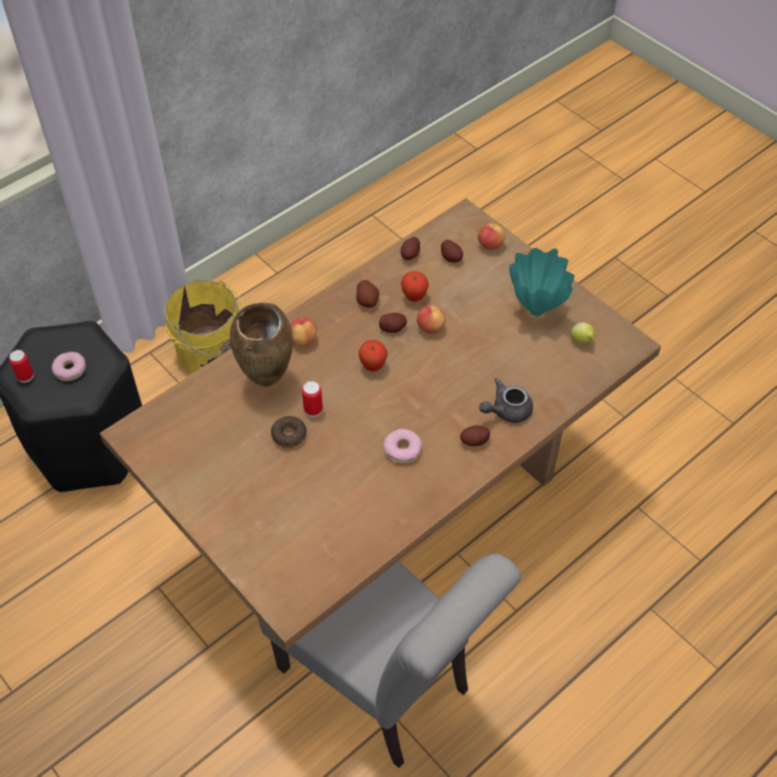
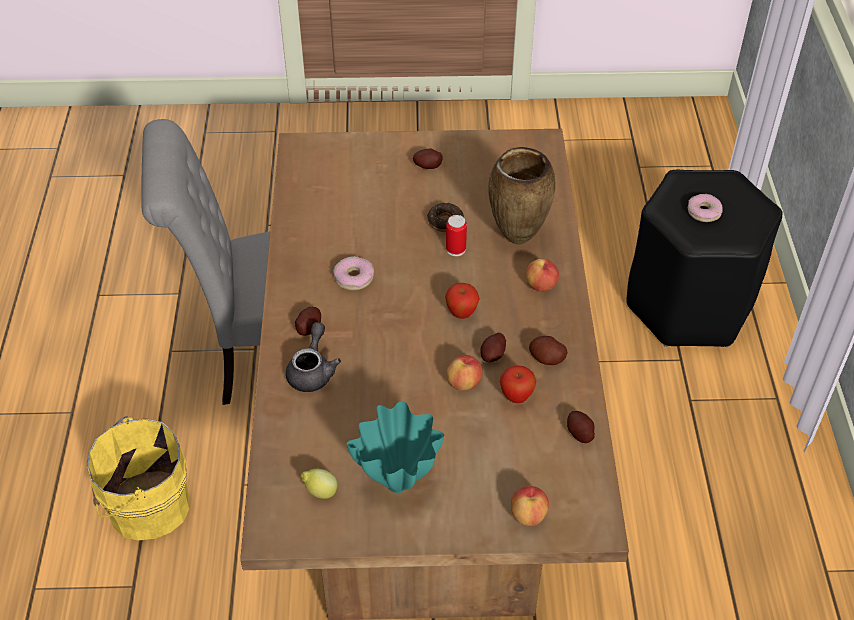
camera: 130 degrees right, 5 degrees down
(25, 376) = (719, 185): can -> none
(211, 352) = (740, 445): yellow bucket -> yellow bucket (145, 505)
(451, 257) = (542, 466): potato -> potato (427, 166)

